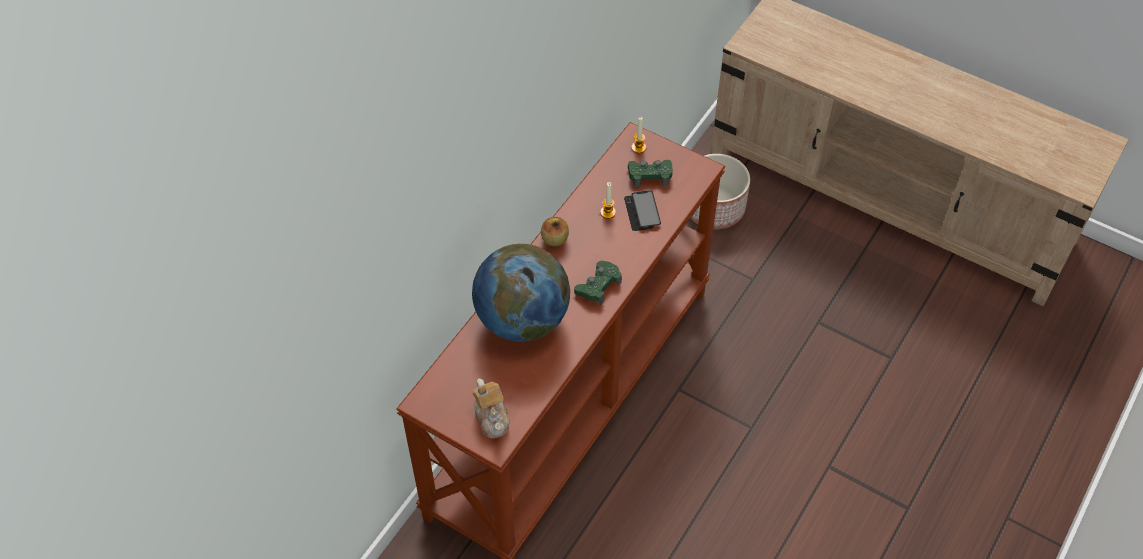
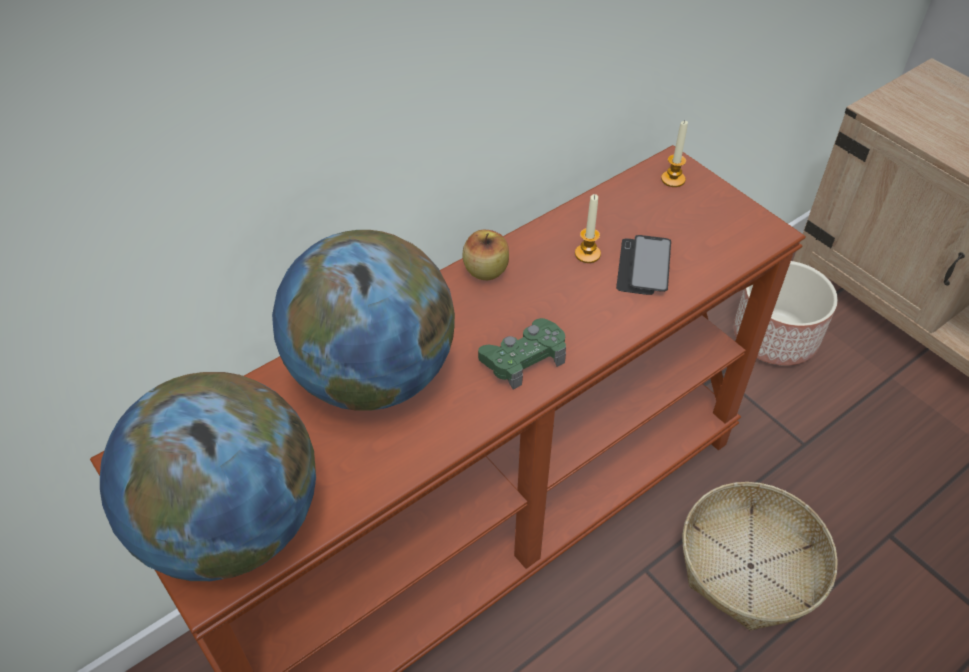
camera: 20 degrees right, 5 degrees down
(492, 417) = (232, 526): teapot -> globe
(650, 175) = (676, 220): green game controller -> none
(741, 367) = (751, 566): none -> basket

